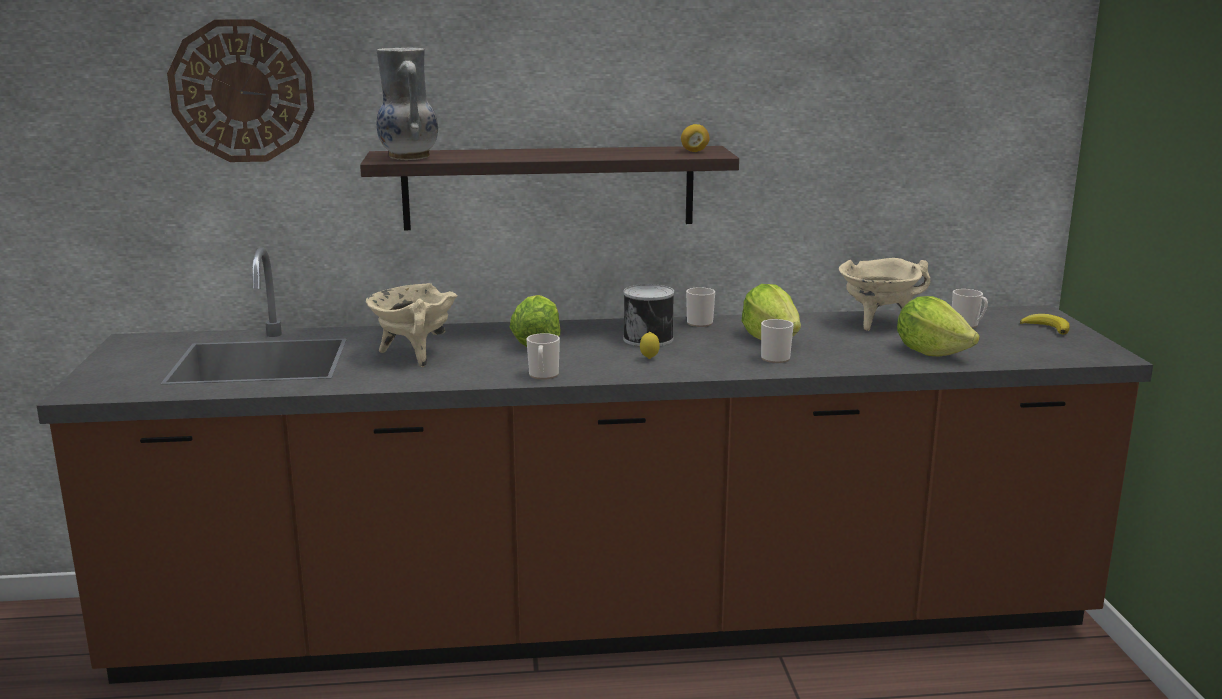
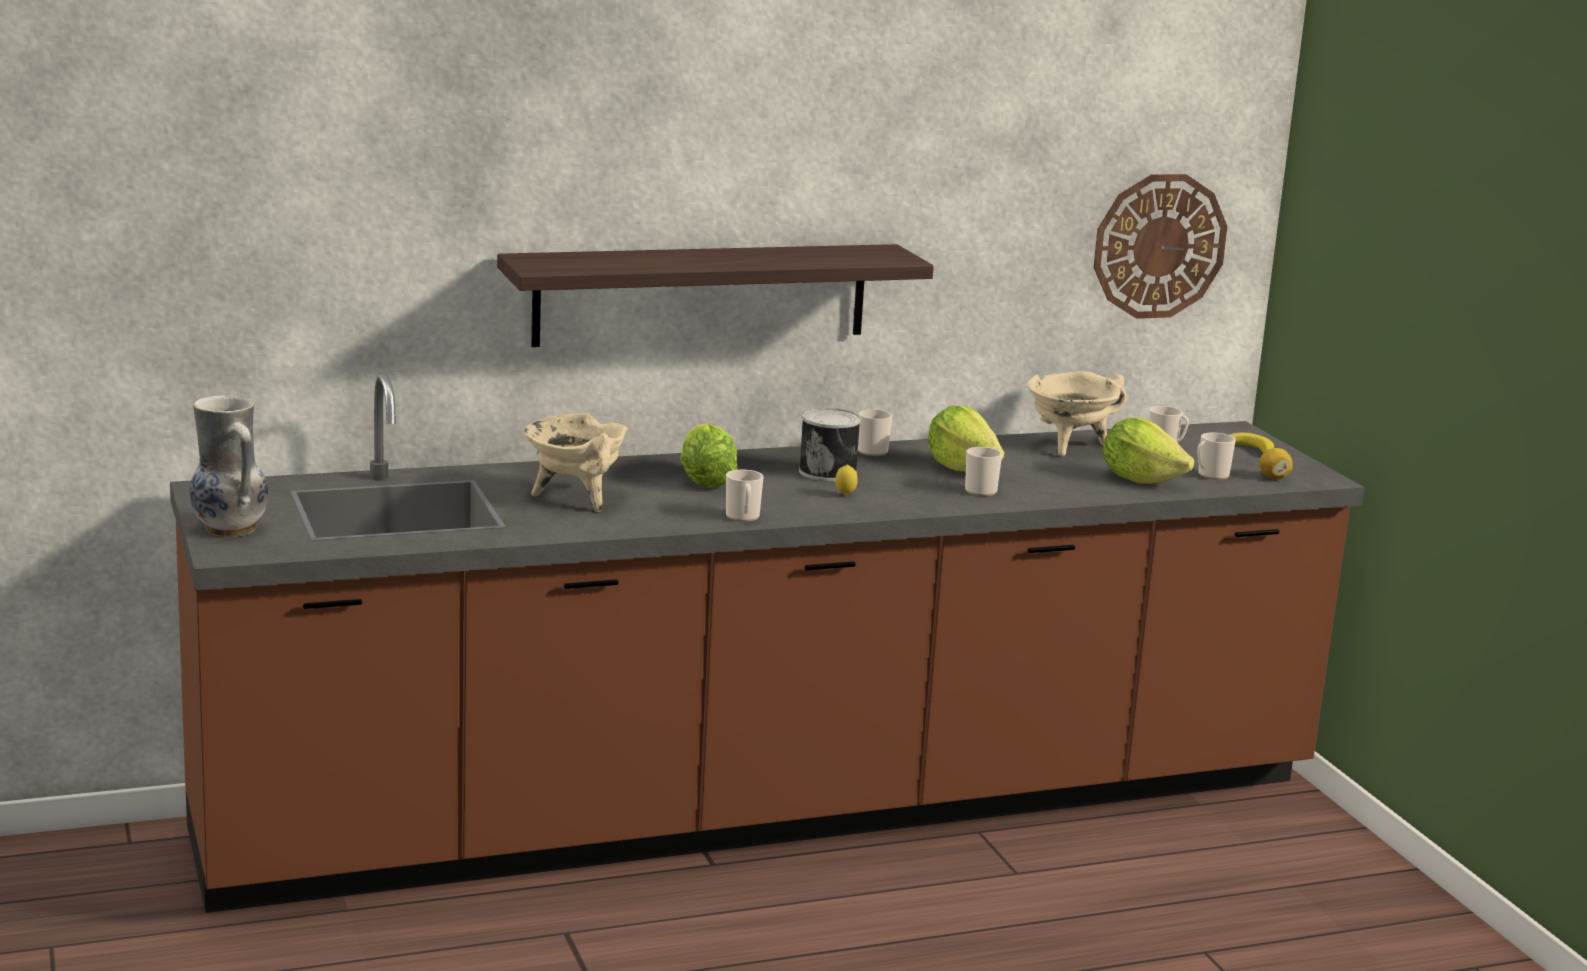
camera: 15 degrees left, 0 degrees up
(242, 91) = (354, 184): wall clock -> wall clock (1159, 246)
(407, 157) = (561, 265): vase -> vase (228, 529)
(694, 151) = (877, 255): lemon -> lemon (1273, 477)
(1001, 350) = (1210, 475): none -> mug

